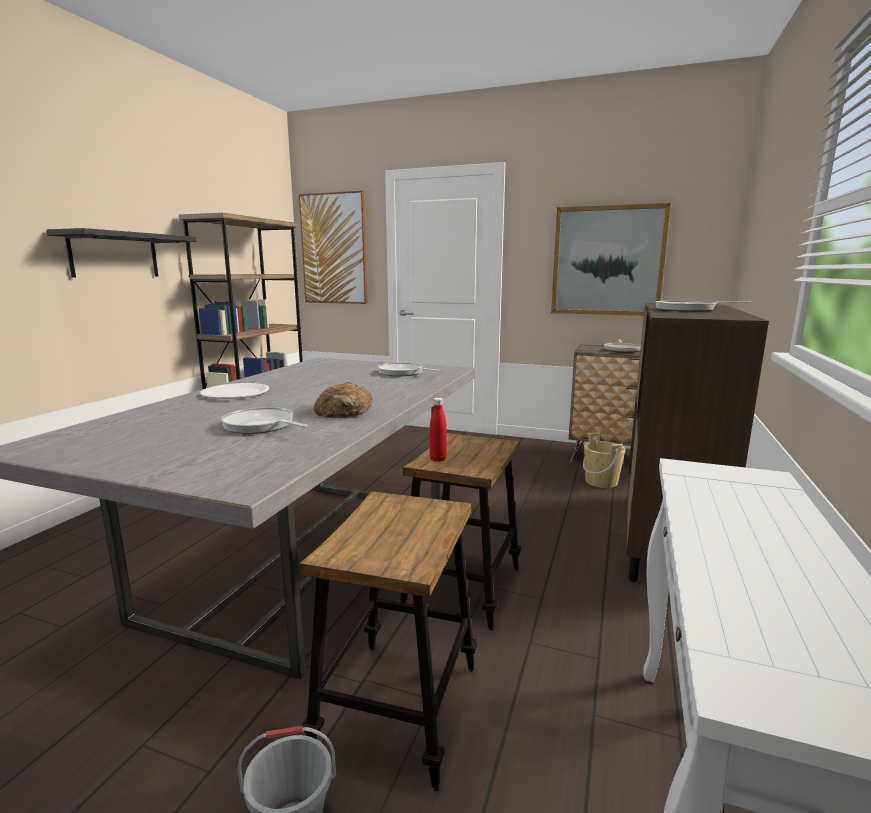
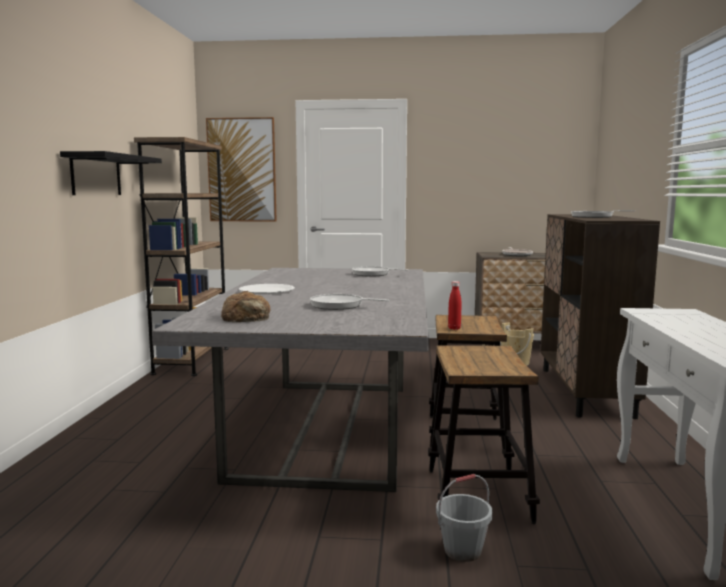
camera: 15 degrees left, 5 degrees down
(345, 410) = (381, 295): bread -> bread (247, 316)
(607, 261) = (496, 182): picture -> none

